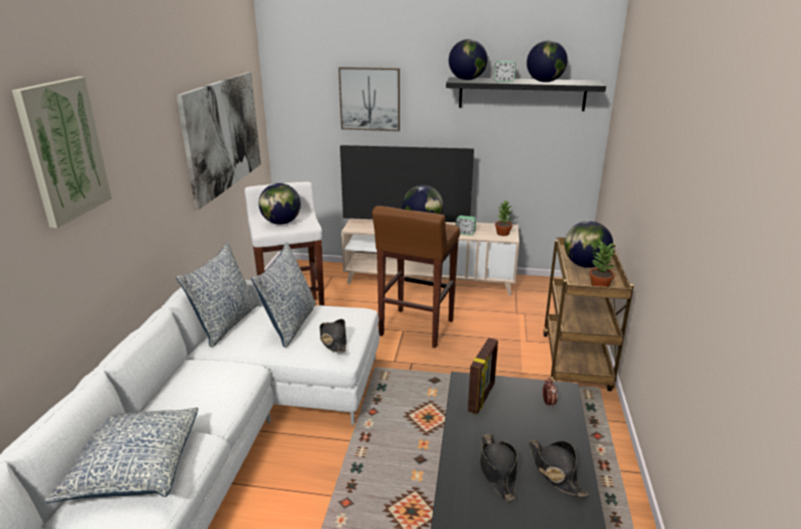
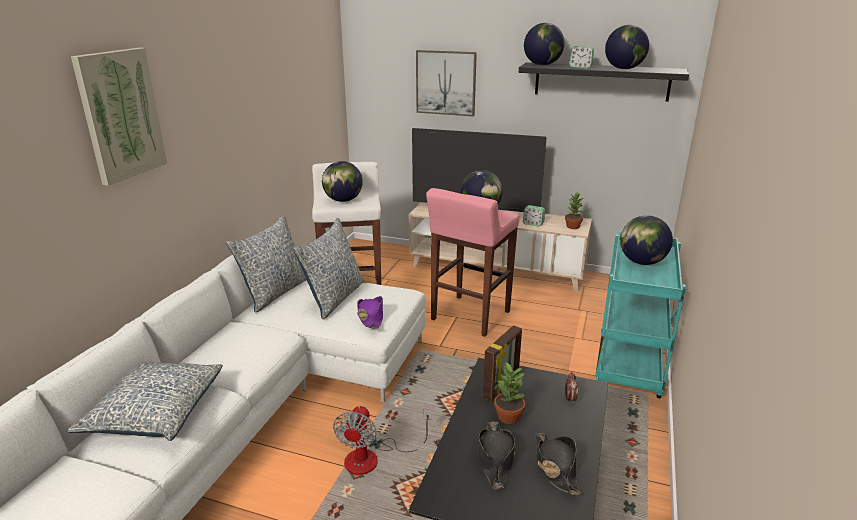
camera: 10 degrees right, 0 degrees up
(223, 135) = (295, 112): picture -> none
(333, 340) = (370, 317): black hat -> purple hat
(358, 484) = (373, 458): none -> fan
(416, 328) = (469, 316): brown stool -> pink stool
(576, 363) = (630, 367): brown cart -> turquoise cart
(599, 285) = (650, 284): potted plant -> potted plant (508, 416)

